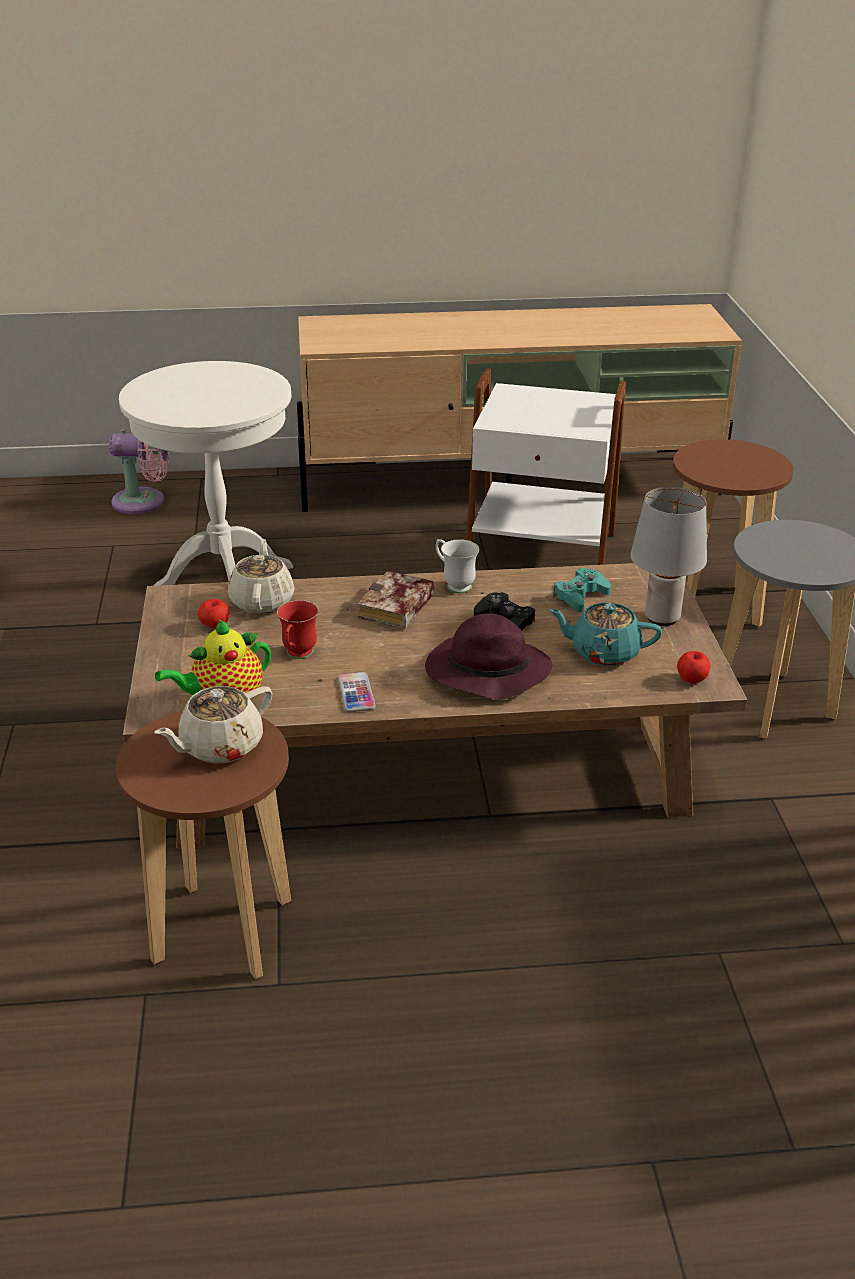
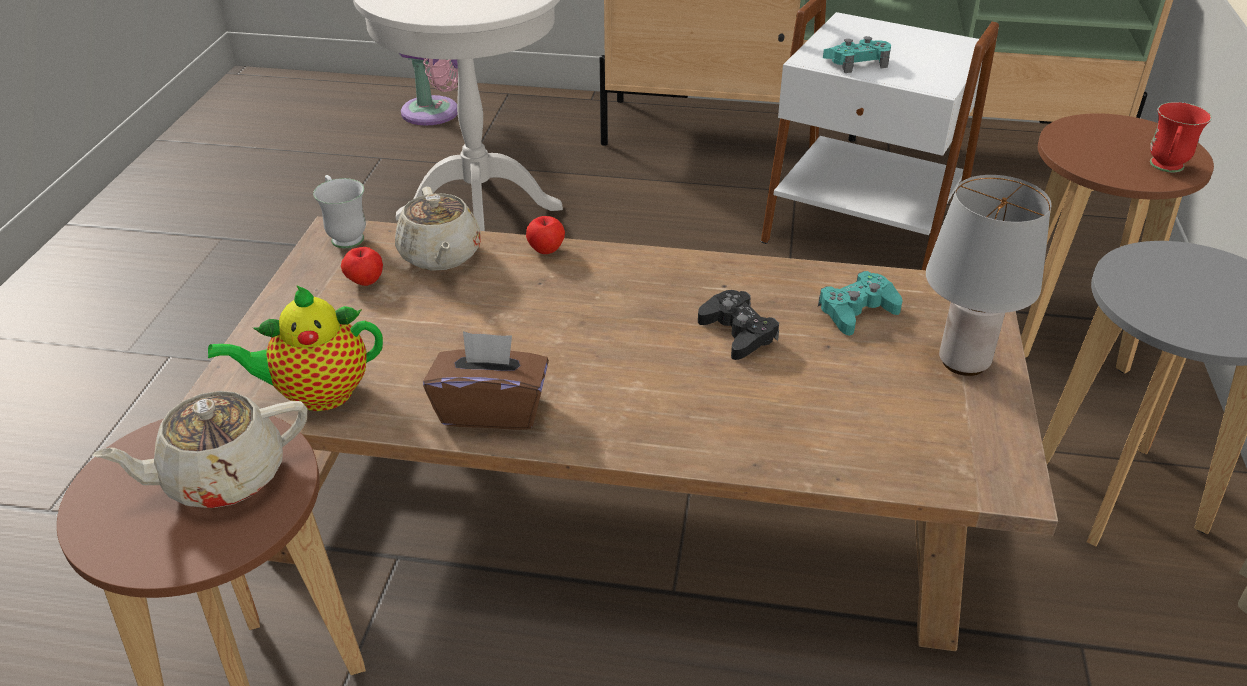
camera: 15 degrees right, 5 degrees up
(262, 601) = (440, 256): beige teapot -> beige teapot turned 150 degrees clockwise
(297, 655) = (444, 340): red mug -> red mug (1165, 169)
(356, 693) = (491, 409): phone -> brown tissue box
(397, 609) = (602, 293): book -> none
(454, 584) = (691, 268): white mug -> white mug (344, 235)
(485, 673) = (679, 408): purple hat -> none
(527, 421) = (857, 63): none -> turquoise game controller
(603, 652) = (860, 403): turquoise teapot -> none
(692, 679) = (979, 471): apple -> apple (546, 249)

